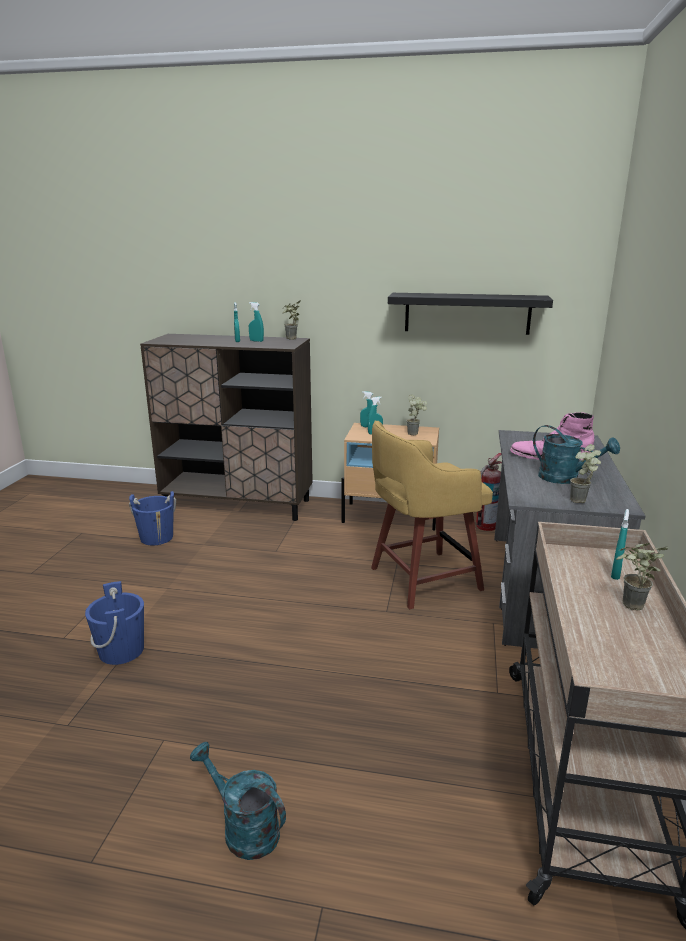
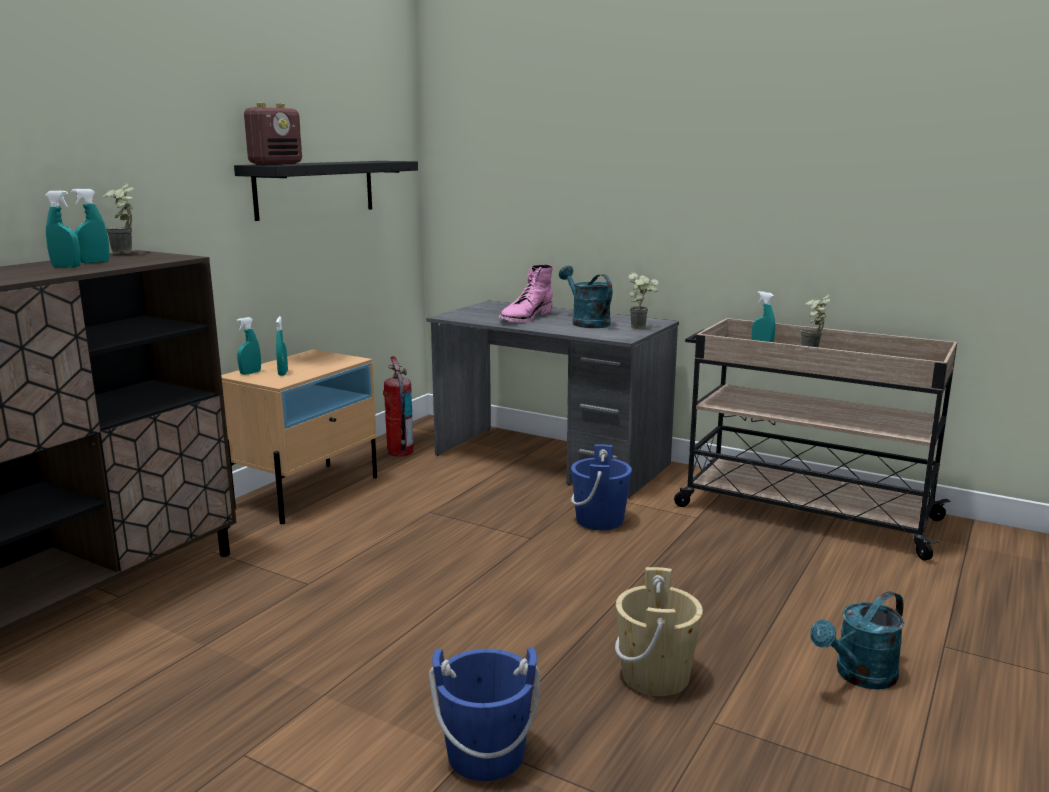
camera: 70 degrees left, 5 degrees down
(156, 538) = (107, 696): blue bucket -> blue bucket (599, 520)
(214, 703) = (655, 676): none -> beige bucket
(415, 433) = (319, 359): potted plant -> none
(416, 294) = (276, 164): none -> radio
(421, 579) = (481, 507): yellow stool -> none
(565, 478) = (586, 322): turquoise watering can -> turquoise watering can turned 90 degrees counterclockwise

